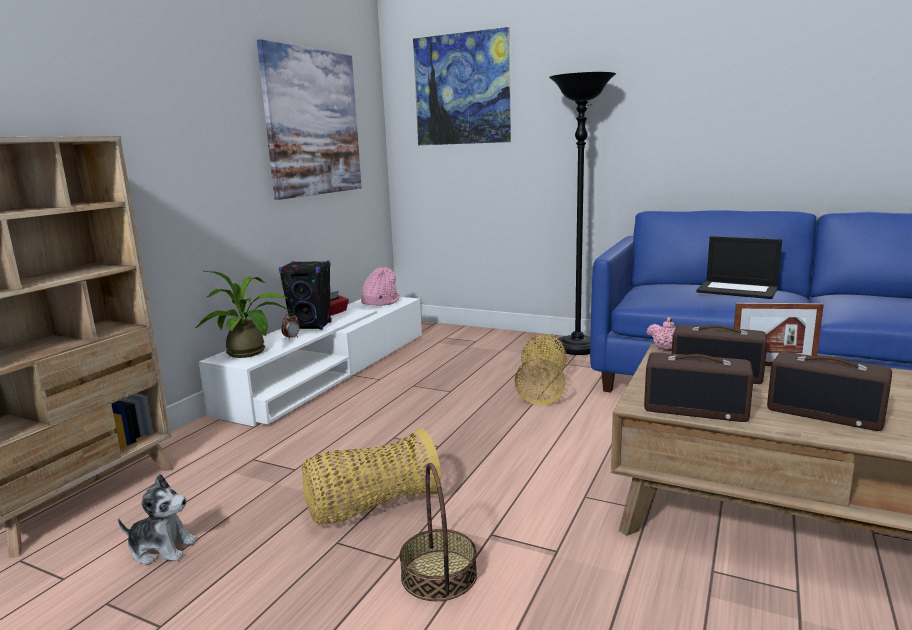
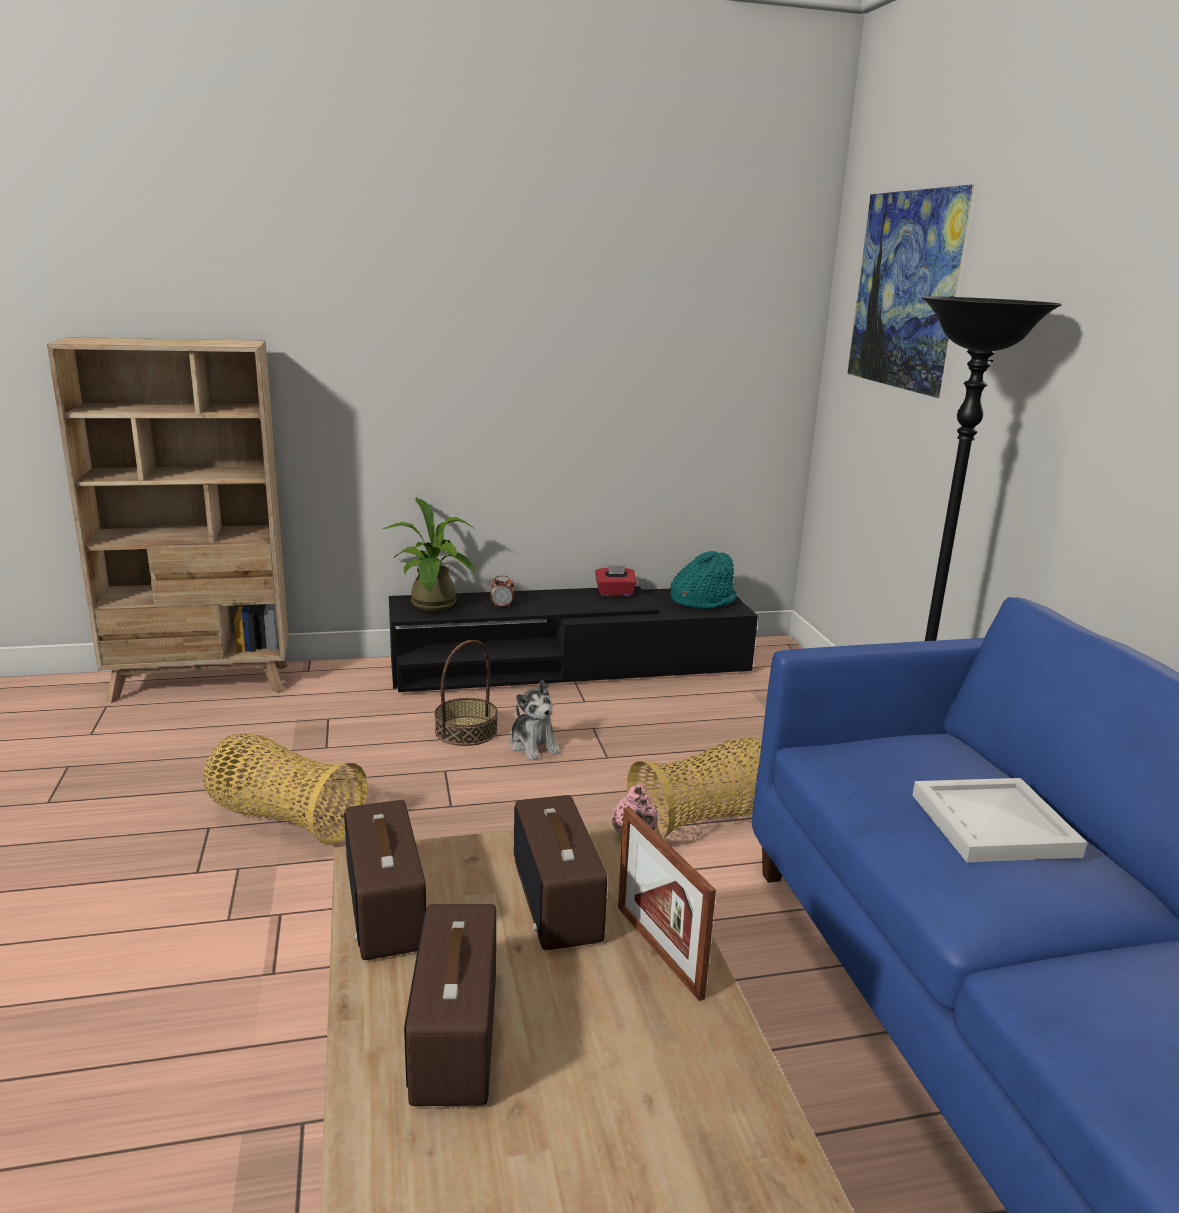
camera: 50 degrees right, 5 degrees up
(162, 548) = (151, 751): plush toy -> plush toy (533, 745)
(311, 326) = (552, 600): black speaker -> none
(313, 123) = (645, 327): picture -> none
(331, 370) = (571, 666): white tv stand -> black tv stand
(380, 302) = (702, 600): pink hat -> turquoise hat
(439, 575) = (184, 908): basket -> basket (466, 731)
(738, 290) = (996, 825): laptop -> white tray

